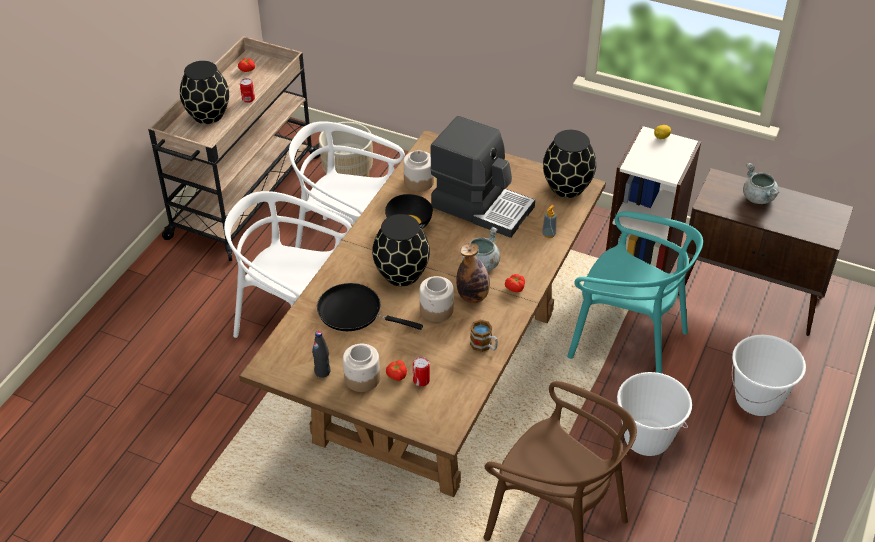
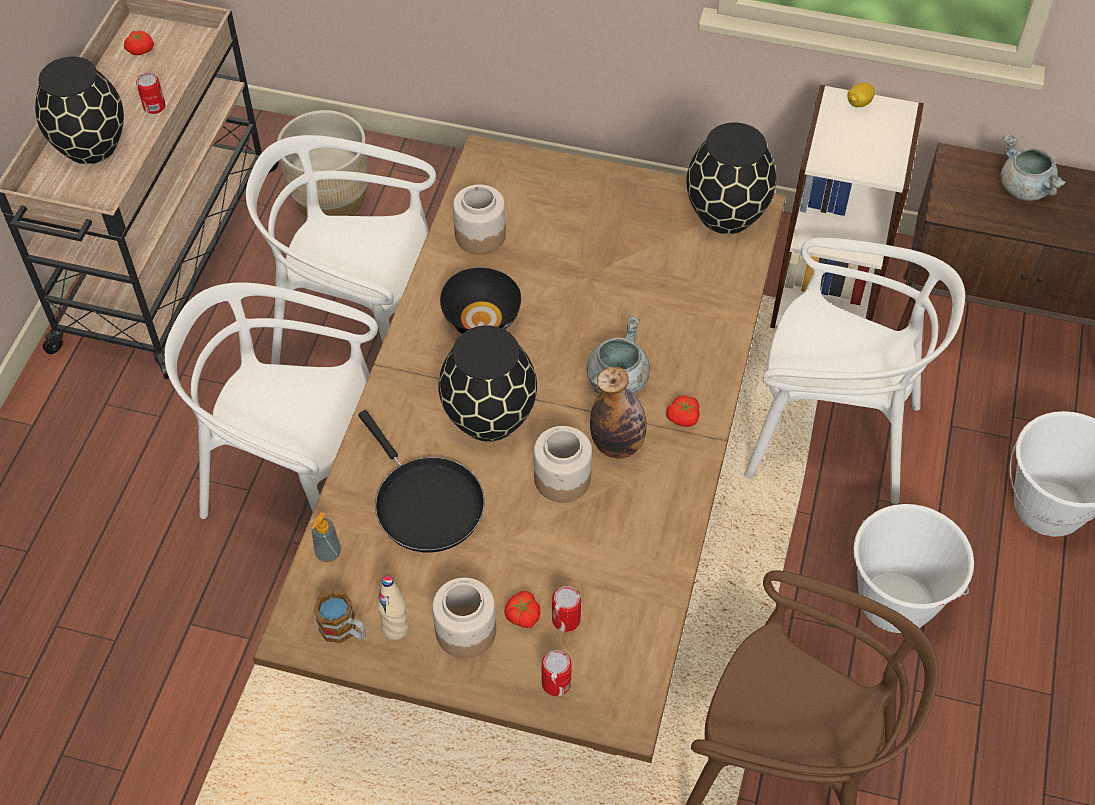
camera: 10 degrees left, 10 degrees up
(322, 372) = (395, 628): black bottle -> beige bottle
(354, 312) = (425, 503): black frying pan -> black frying pan turned 135 degrees counterclockwise
(407, 411) = (556, 683): none -> can
(482, 206) = (595, 268): coffee machine -> none
(484, 346) = (656, 537): mug -> mug (344, 630)
(548, 234) = (716, 307): soap dispenser -> soap dispenser (328, 553)
(627, 341) = (831, 434): turquoise chair -> white chair

